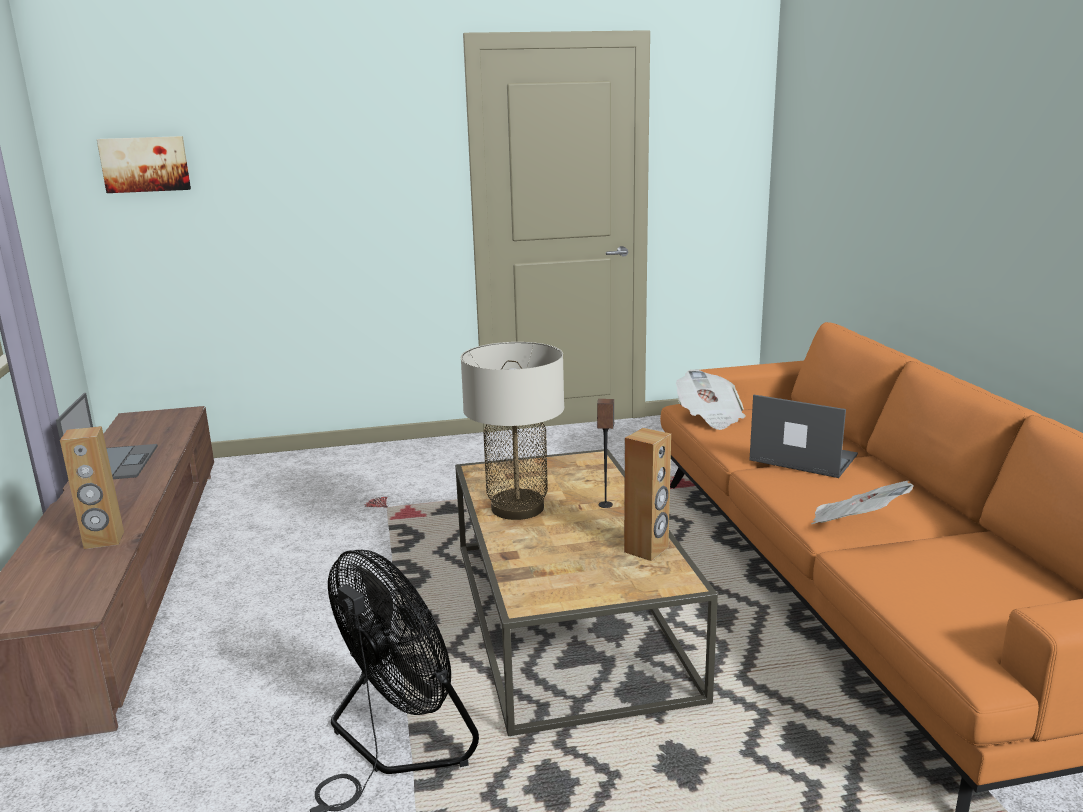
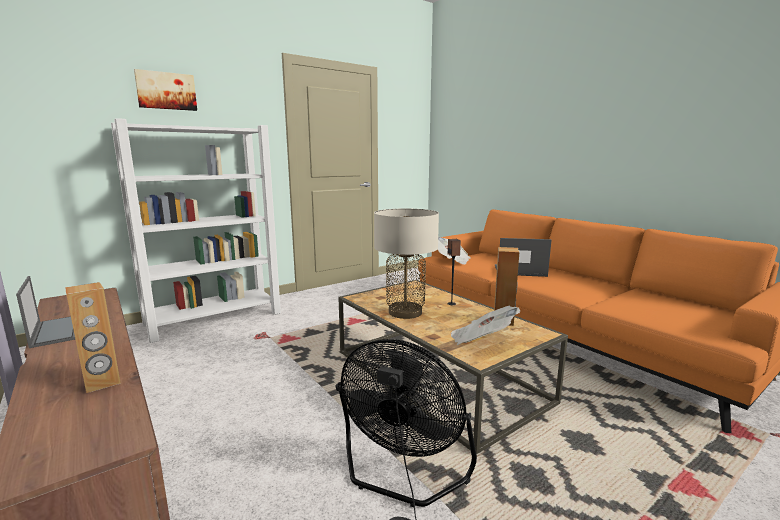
camera: 25 degrees left, 5 degrees down
(145, 164) = (57, 112): picture -> picture (166, 91)
(338, 462) = (214, 318): none -> white bookcase
(855, 525) = (585, 293): newspaper -> newspaper (481, 341)

